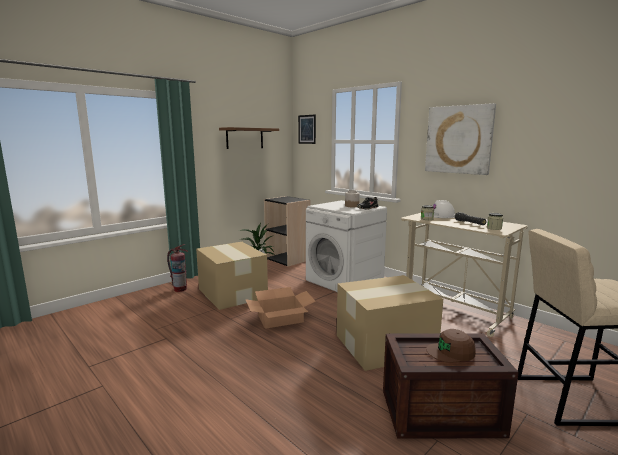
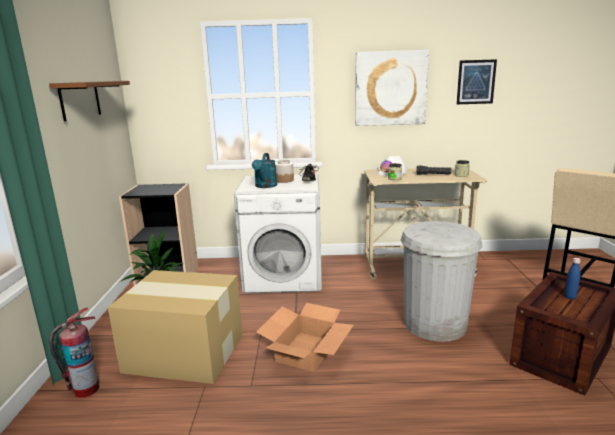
camera: 45 degrees left, 5 degrees up
(307, 129) = (154, 80): picture -> picture (476, 82)
(330, 206) = (265, 186): none -> turquoise watering can
(383, 345) = (434, 324): cardboard box -> white trash can
(451, 352) = (570, 297): brown cap -> blue bottle

